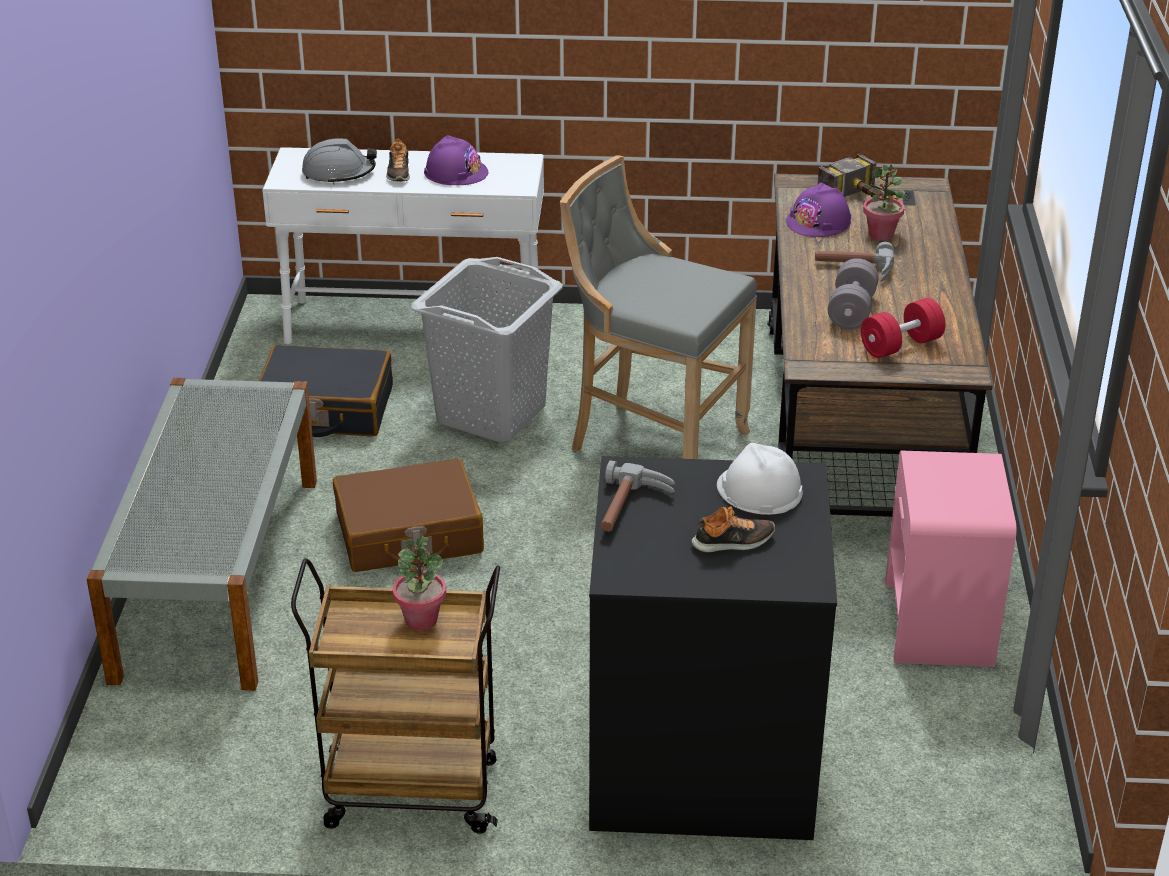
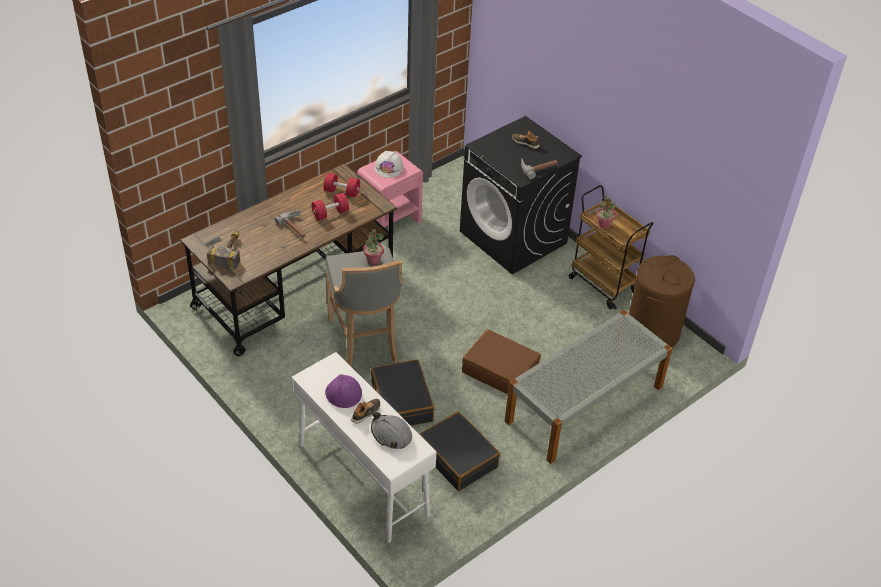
camera: 135 degrees left, 10 degrees up
(217, 770) = (652, 332): none -> brown laundry basket
(490, 414) = (401, 402): grey laundry basket -> black suitcase
(759, 489) = (496, 150): white hard hat -> white hard hat (389, 167)
(819, 221) = (265, 255): purple hard hat -> none
(851, 311) = (330, 213): grey dumbbell -> red dumbbell
(881, 234) = (257, 233): potted plant -> potted plant (373, 260)

